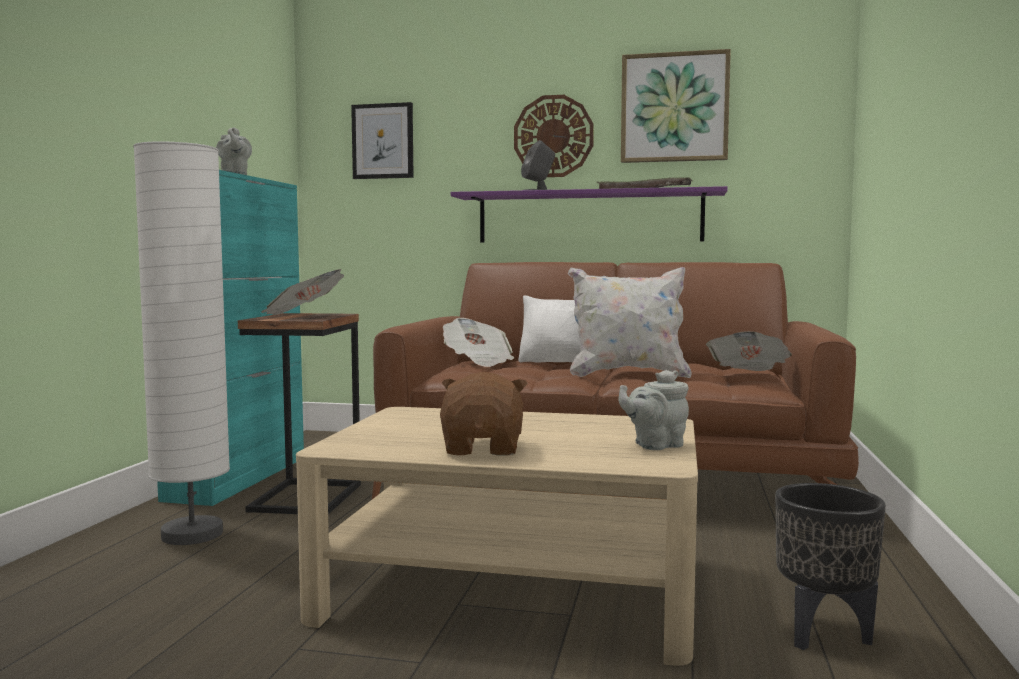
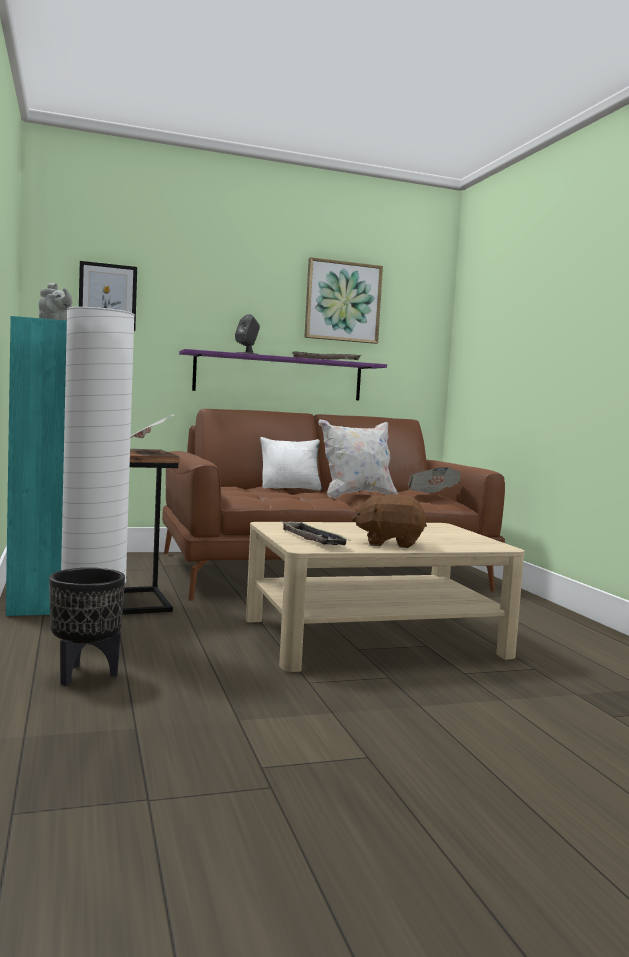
camera: 30 degrees left, 0 degrees up
(388, 436) = (312, 539): none -> tray
(478, 362) = (238, 488): newspaper -> none
(483, 448) = (389, 543): brown plush toy -> brown plush toy turned 60 degrees counterclockwise
(553, 136) = (254, 311): wall clock -> none
(655, 445) = (469, 537): grey teapot -> none
(824, 635) = (553, 638): black planter -> black planter (85, 675)

